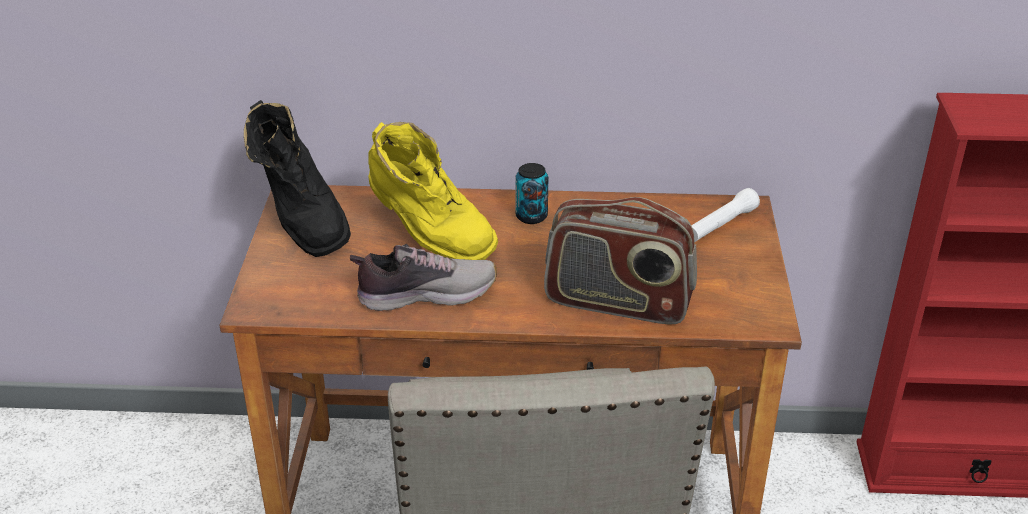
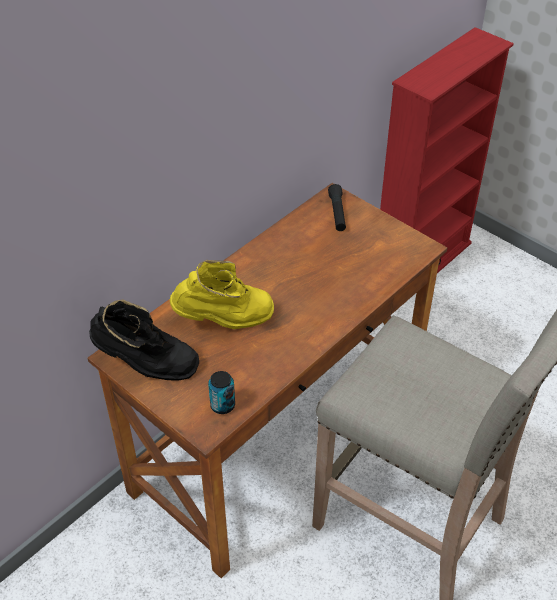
camera: 50 degrees left, 10 degrees up
(425, 293) = (273, 352): shoe -> none
(531, 216) = (252, 272): can -> can (222, 405)
(618, 302) = (358, 286): radio -> none
(720, 225) = (337, 213): white flashlight -> black flashlight

